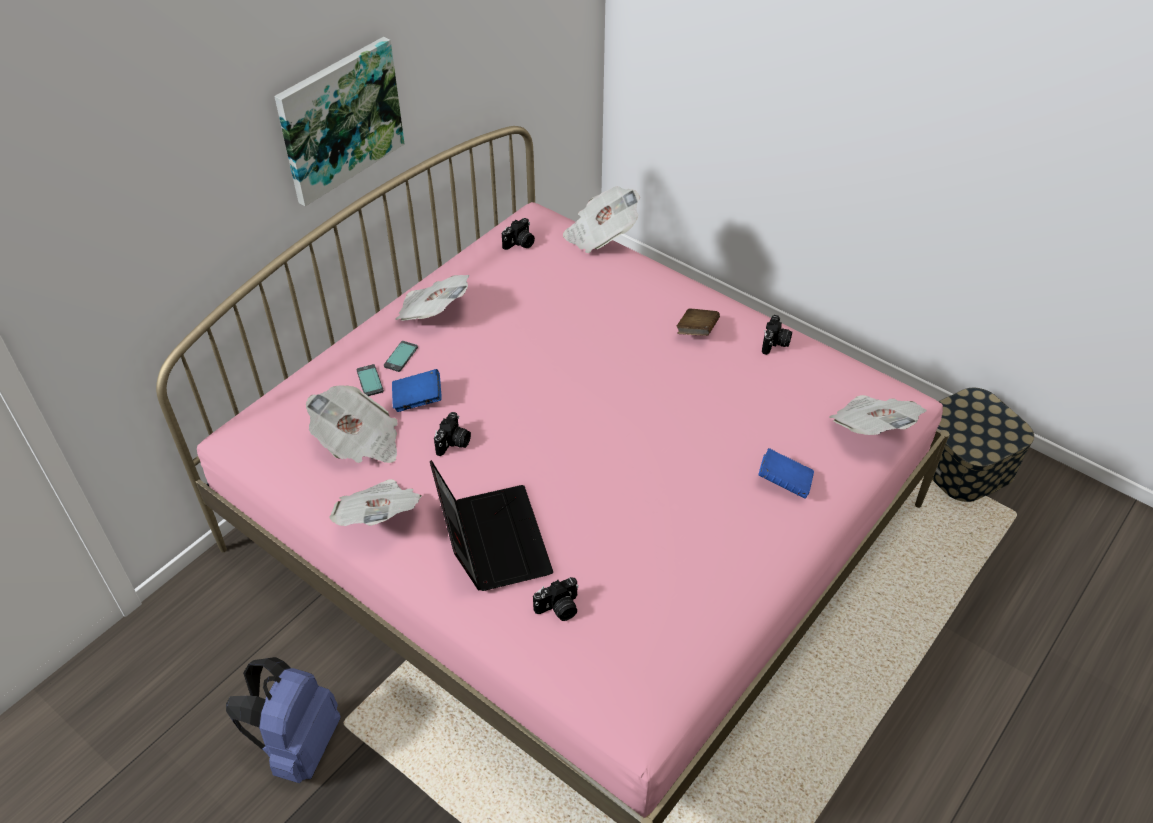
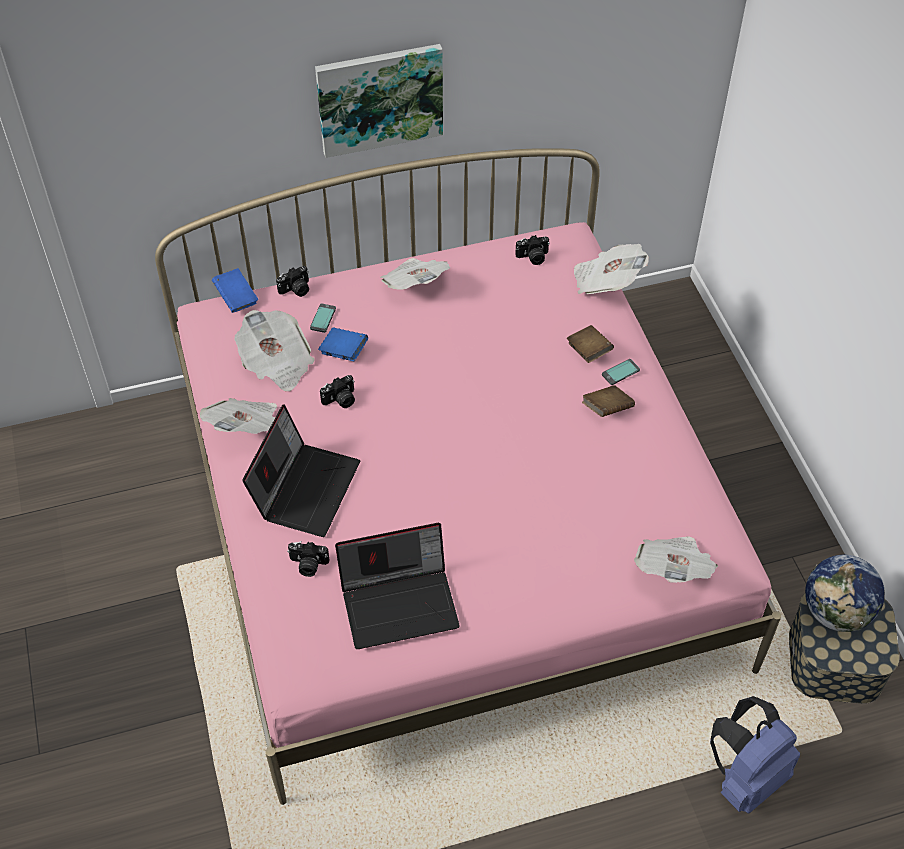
camera: 35 degrees right, 5 degrees up
(298, 745) = (138, 564): blue backpack -> blue backpack (745, 777)
(401, 357) = (360, 310): phone -> phone (620, 372)
(638, 294) = (588, 351): none -> brown book
(677, 590) = (400, 602): none -> laptop
(775, 343) = (664, 454): camera -> camera (296, 290)
(784, 482) = (557, 571): blue book -> blue book (236, 298)
(957, 416) = (836, 612): none -> globe

